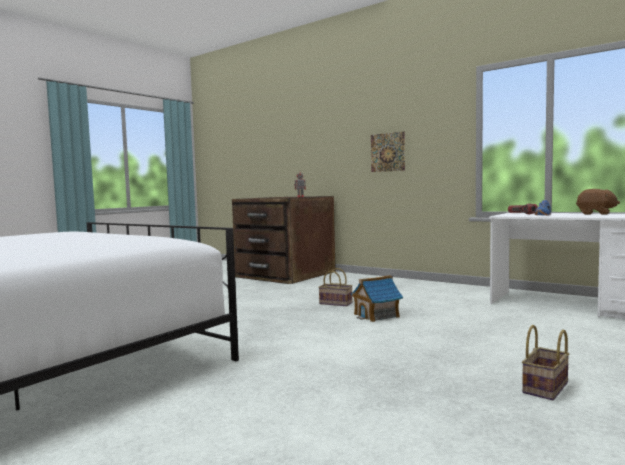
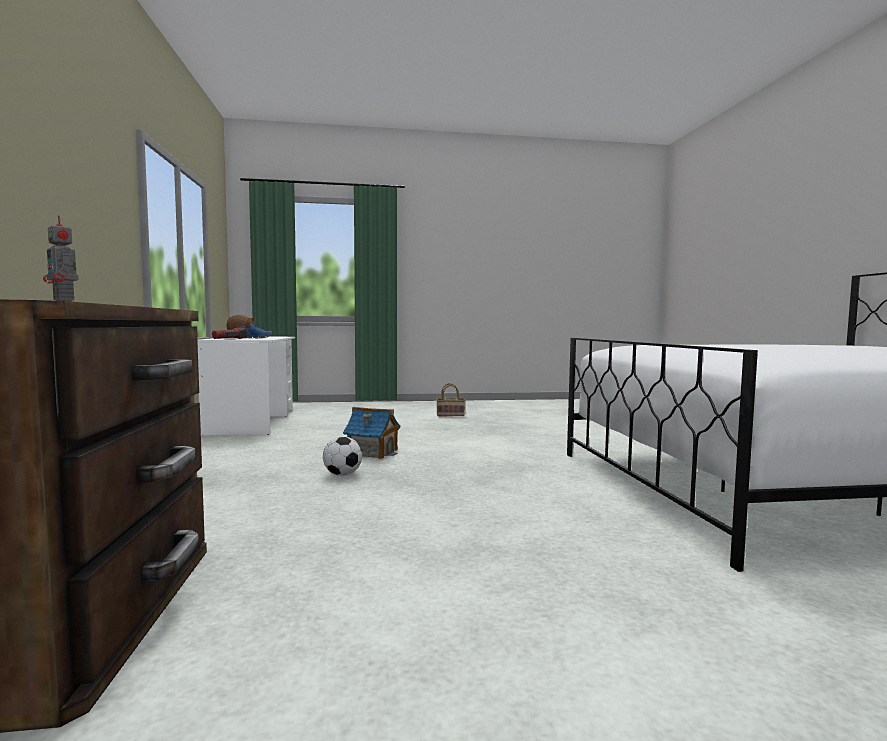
camera: 135 degrees left, 0 degrees up
(336, 303) = (342, 474): basket -> football
(387, 152) = (52, 214): picture -> none

